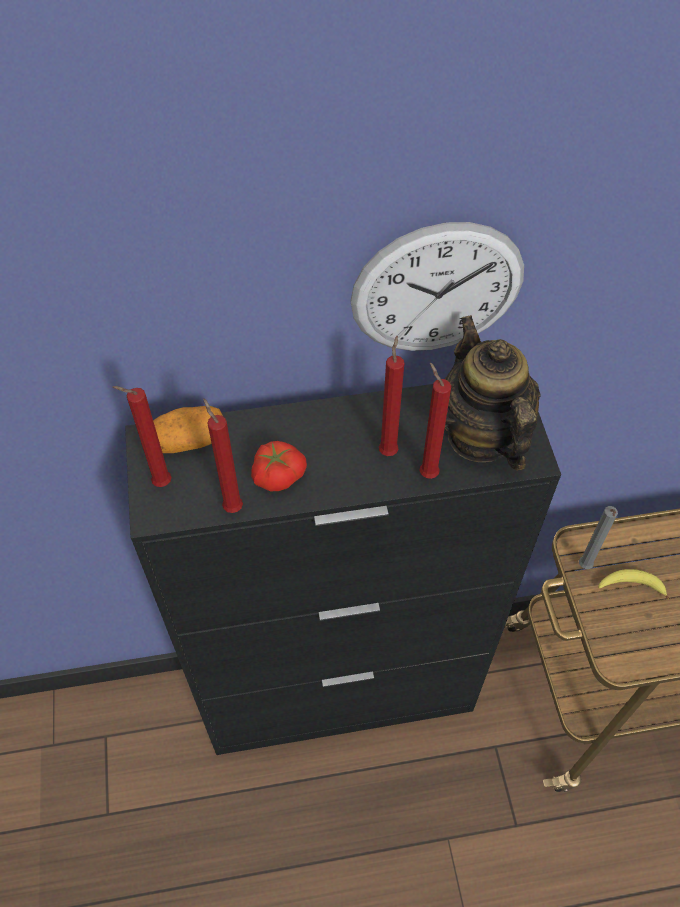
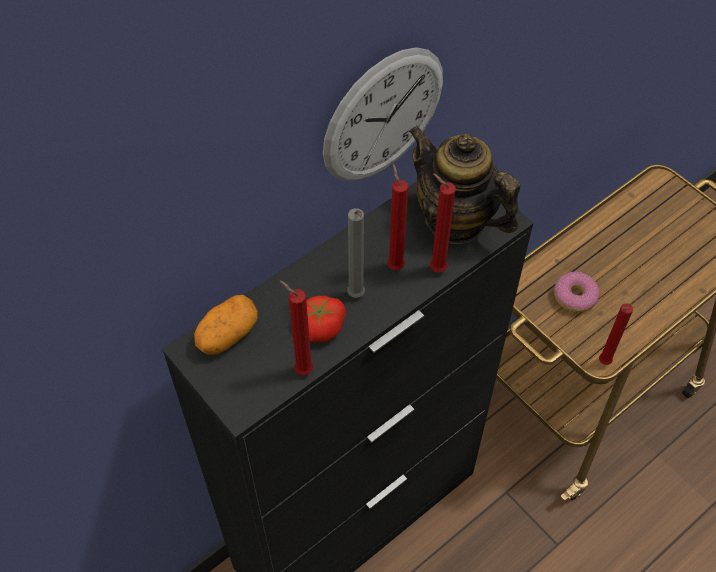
camera: 30 degrees left, 0 degrees up
(159, 483) = (227, 381): red candle -> red candle (602, 363)
(584, 567) = (533, 300): grey candle -> grey candle (356, 297)
(631, 586) = (575, 297): banana -> donut

